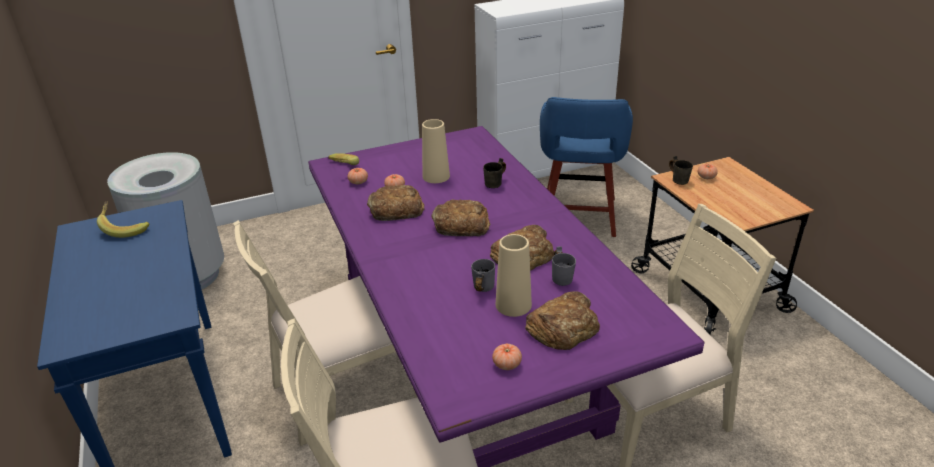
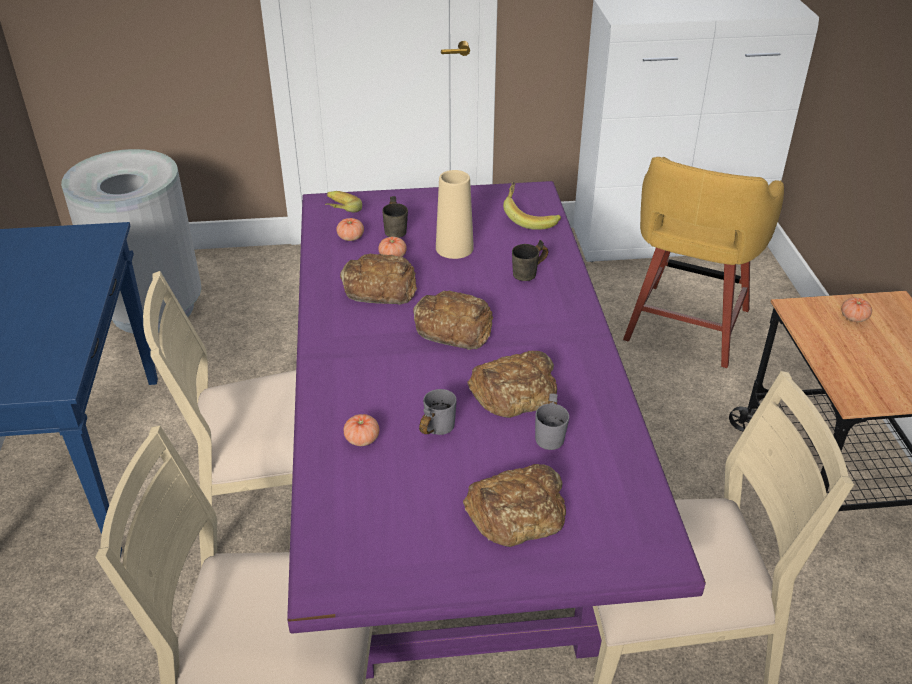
camera: 15 degrees right, 5 degrees up
(125, 228) = (49, 249): banana -> banana (529, 218)
(507, 364) = (417, 547): tomato -> tomato (362, 439)
(513, 305) = (466, 462): beige vase -> none
(578, 217) = (685, 327): blue stool -> yellow stool
(679, 179) = (810, 314): grey mug -> grey mug (397, 231)

